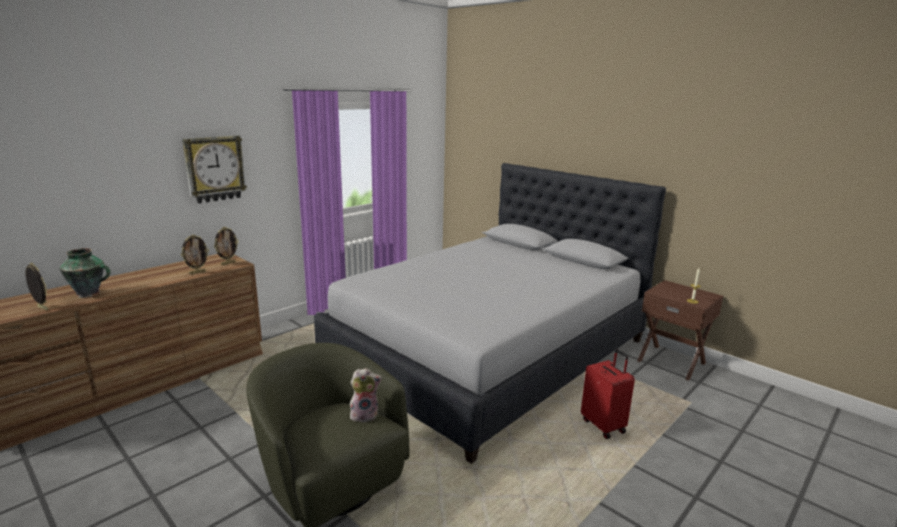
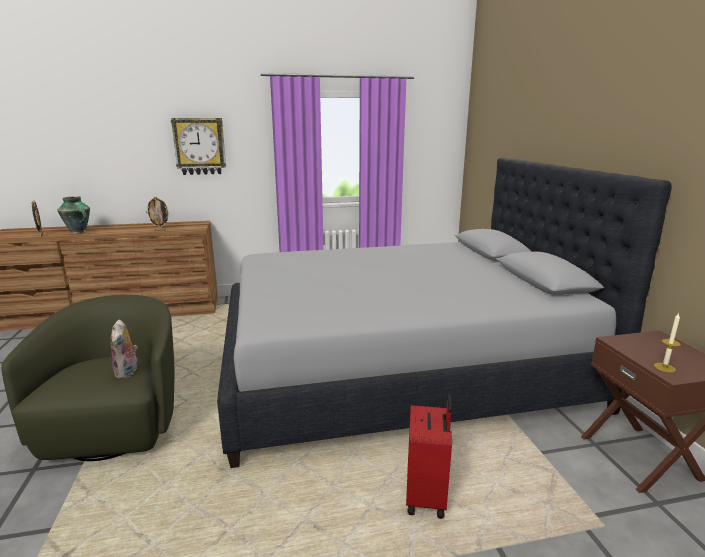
camera: 35 degrees right, 0 degrees up
(228, 263) = (191, 227): picture frame -> none
(365, 415) = (128, 372): plush toy -> plush toy turned 60 degrees clockwise

